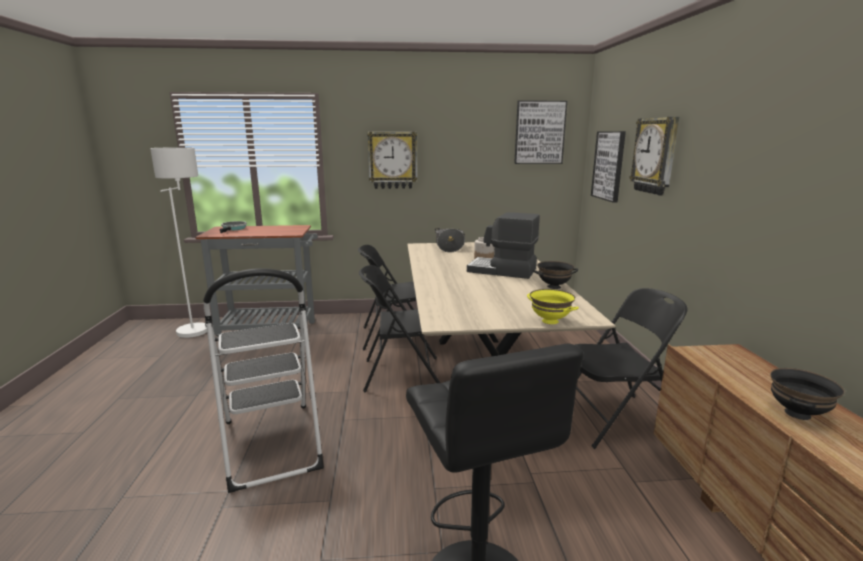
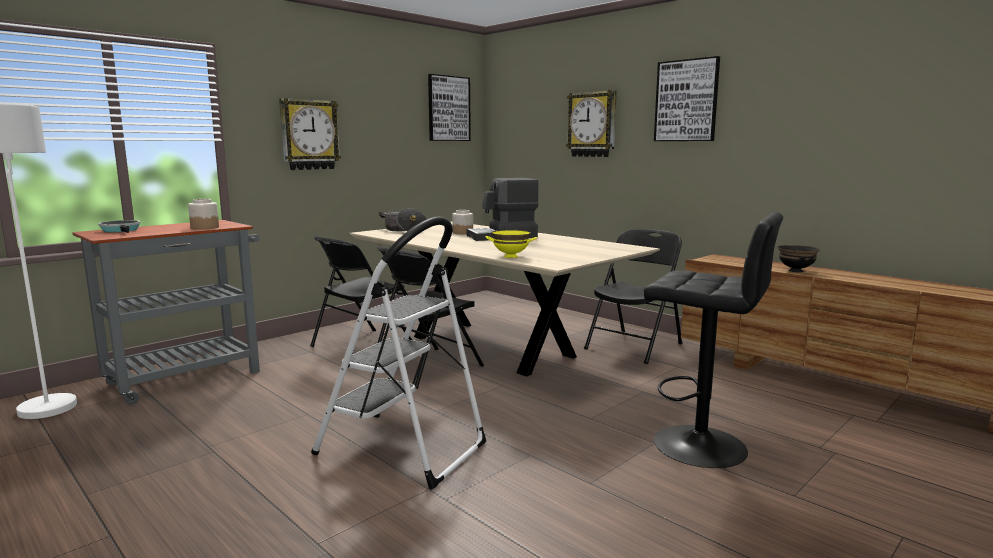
camera: 40 degrees left, 5 degrees down
(273, 233) = (204, 227): none -> jar
(549, 321) = (620, 252): yellow bowl -> yellow bowl (510, 256)
(554, 287) = (568, 239): black bowl -> none
(609, 165) = (527, 139): picture -> picture (686, 101)

